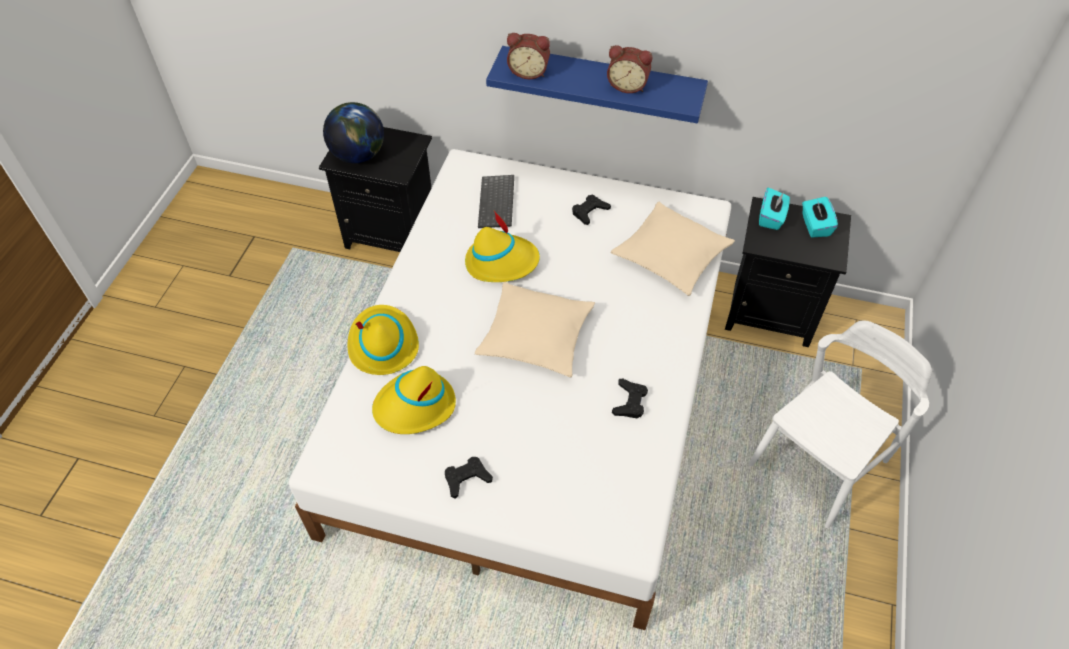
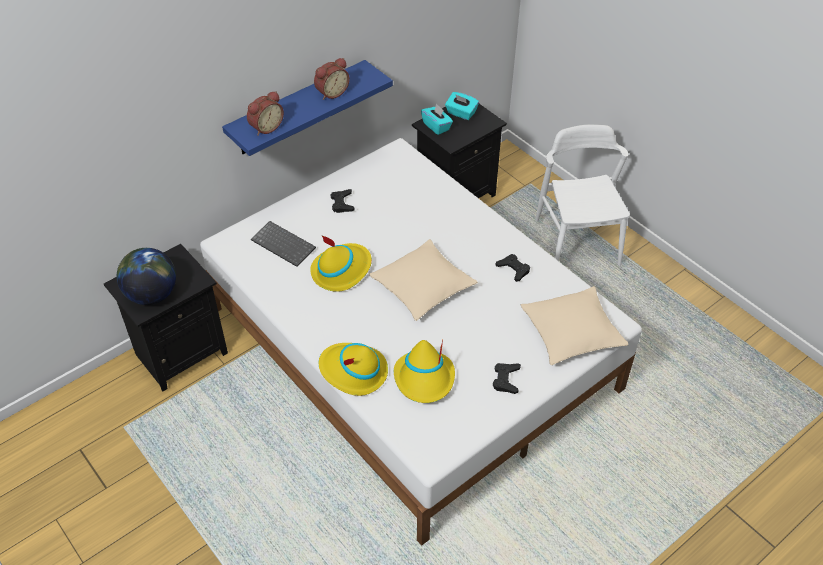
camera: 55 degrees left, 5 degrees down
(671, 256) = (418, 187): beige pillow -> beige pillow (571, 332)

